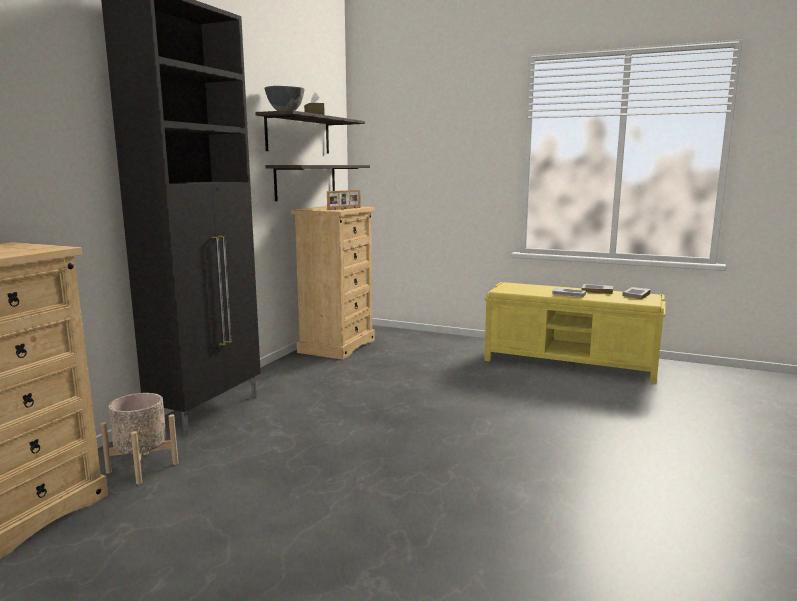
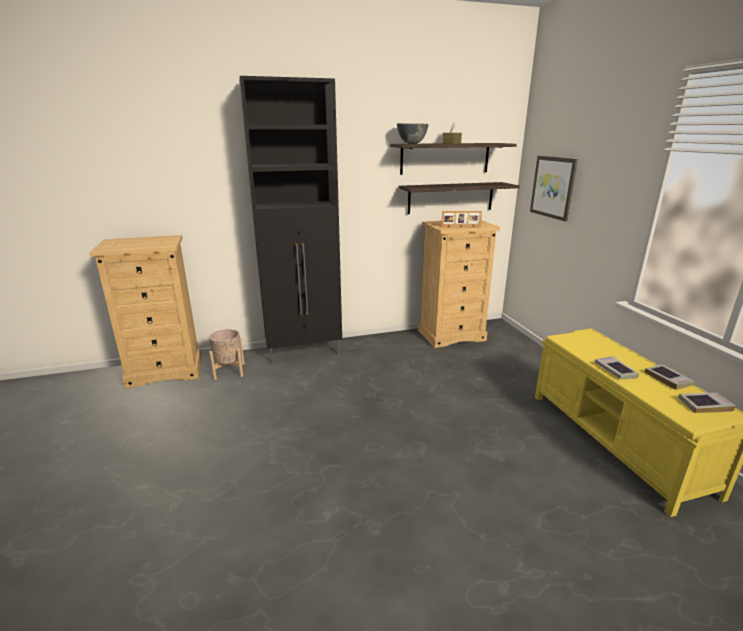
camera: 50 degrees right, 10 degrees up
(404, 164) = (553, 187): none -> picture

